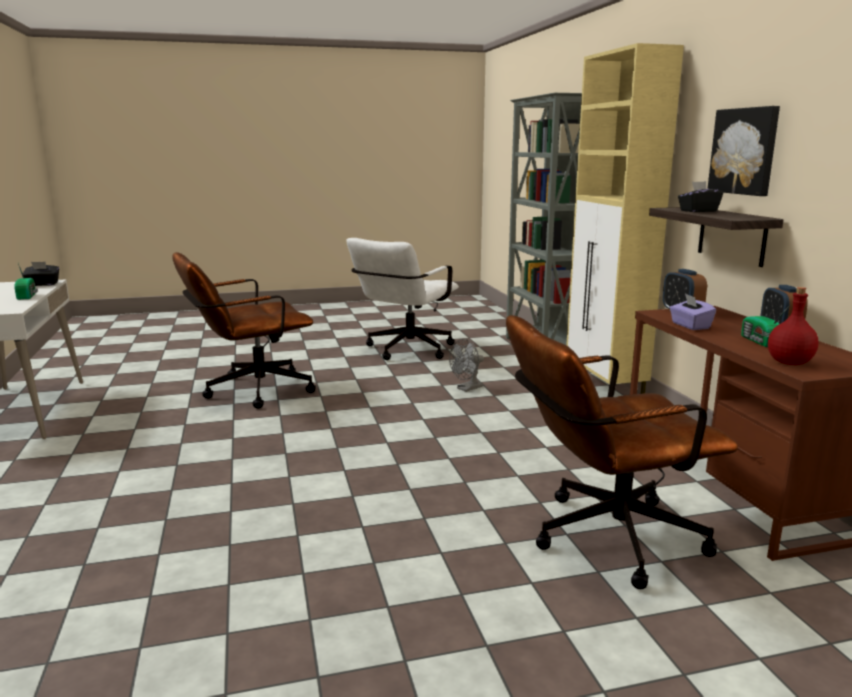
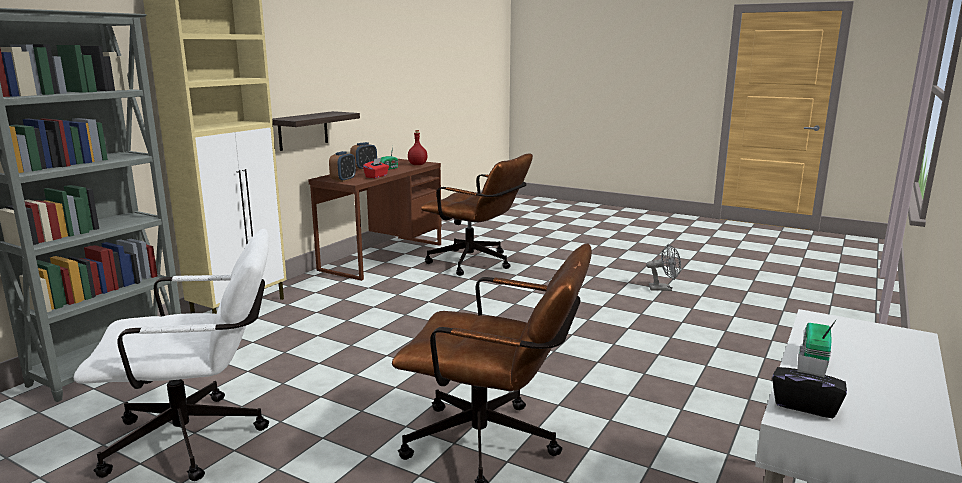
camera: 135 degrees left, 0 degrees up
(467, 388) = (314, 349): grey fan -> grey fan (664, 288)
(690, 326) = (376, 176): purple tissue box -> red tissue box
(698, 211) = (309, 116): black tissue box -> none
(744, 151) = (300, 74): picture -> none

